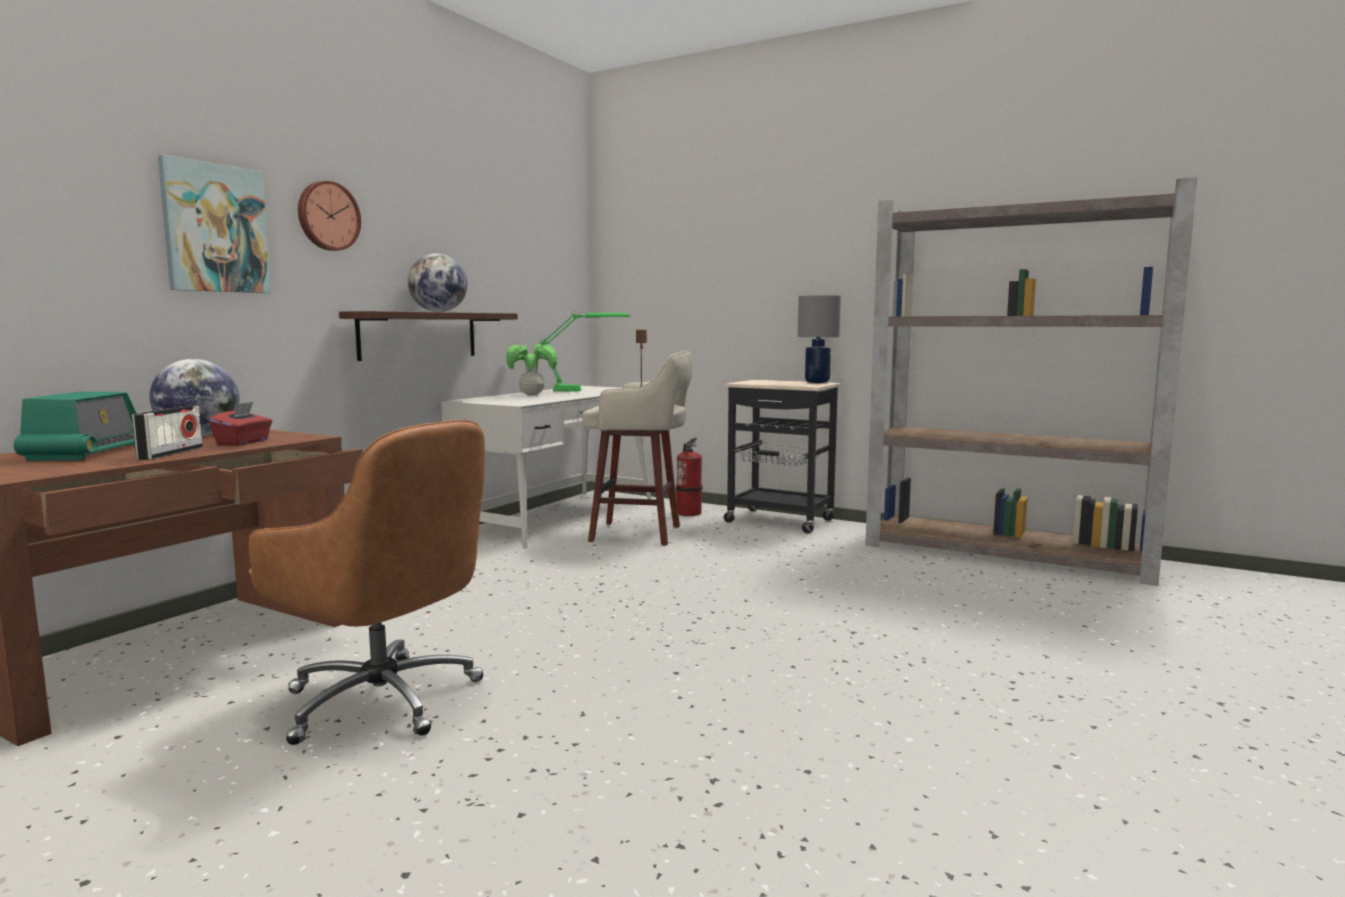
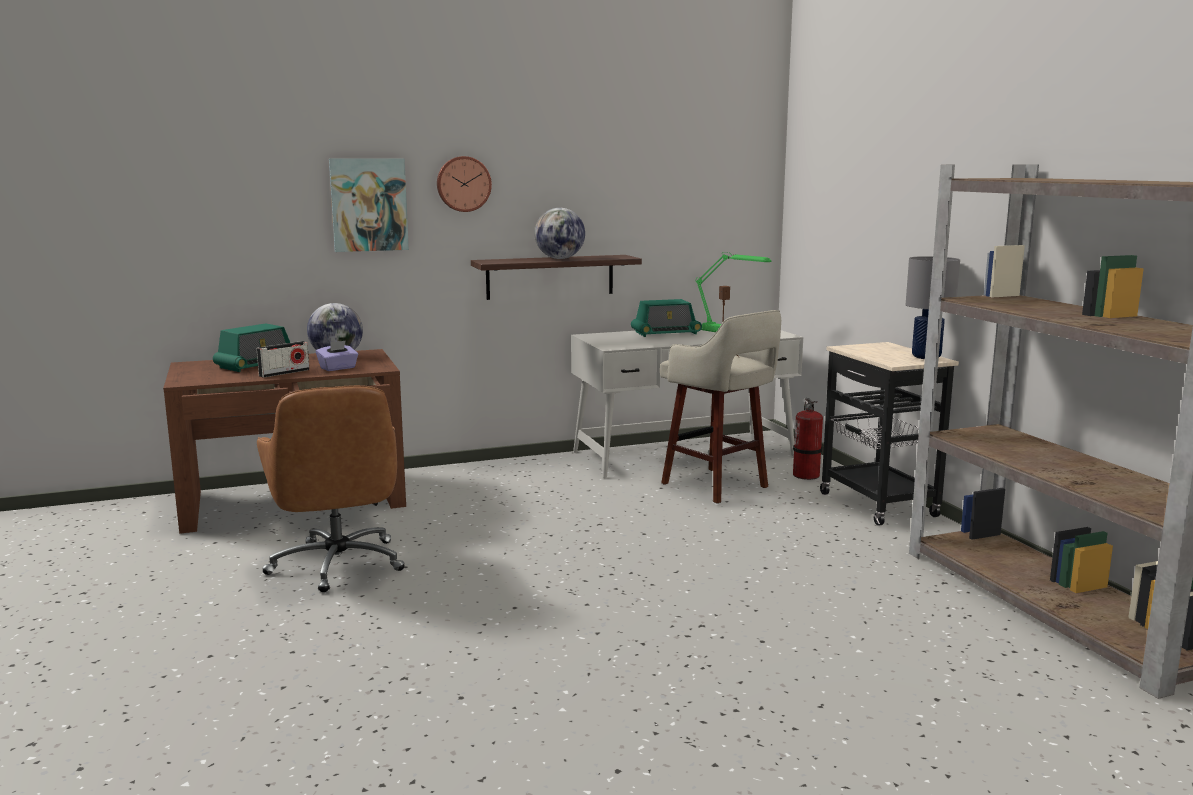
camera: 40 degrees right, 5 degrees up
(243, 442) = (338, 368): red tissue box -> purple tissue box
(532, 394) = (666, 333): potted plant -> radio

